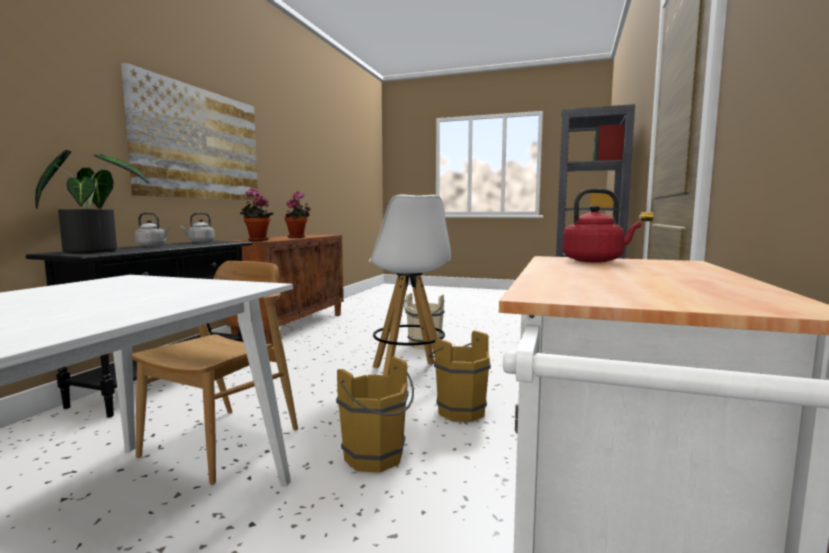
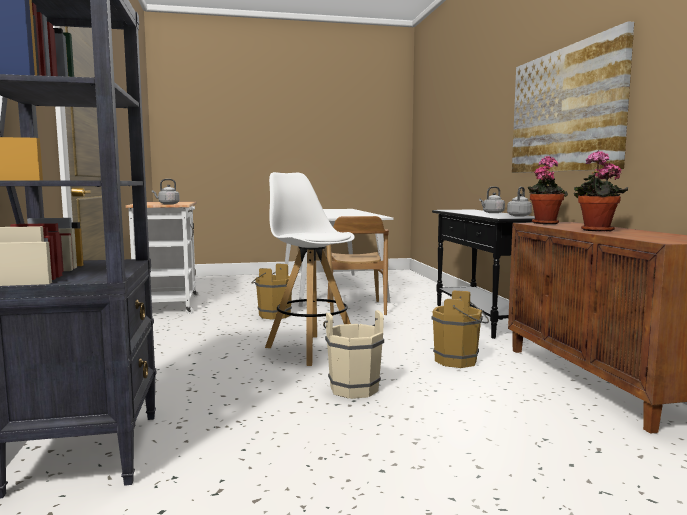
camera: 150 degrees right, 0 degrees up
(95, 251) = (466, 210): potted plant -> none
(458, 410) = (246, 336): brown bucket -> brown bucket (459, 361)
(595, 261) = (167, 204): red kettle -> grey kettle

